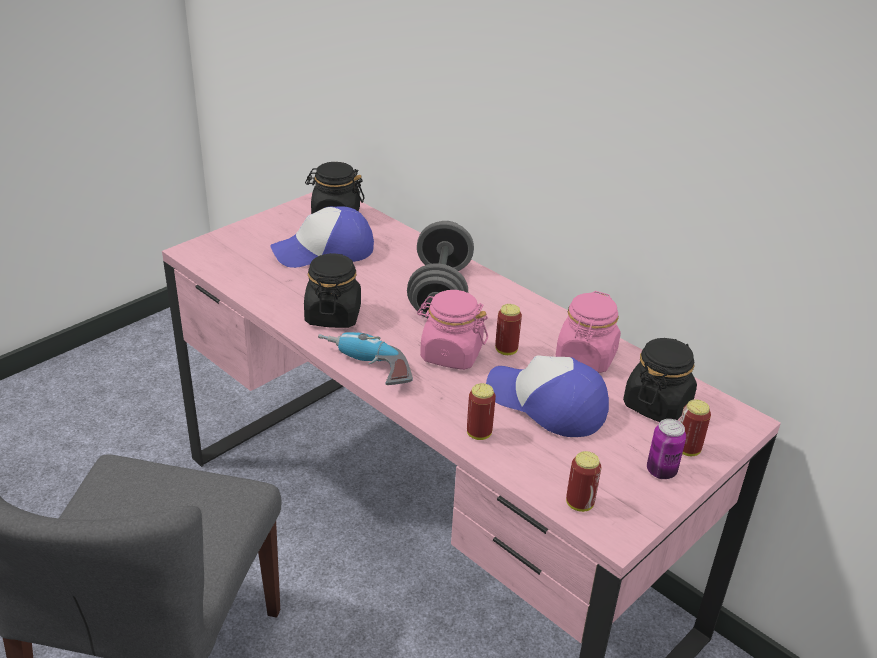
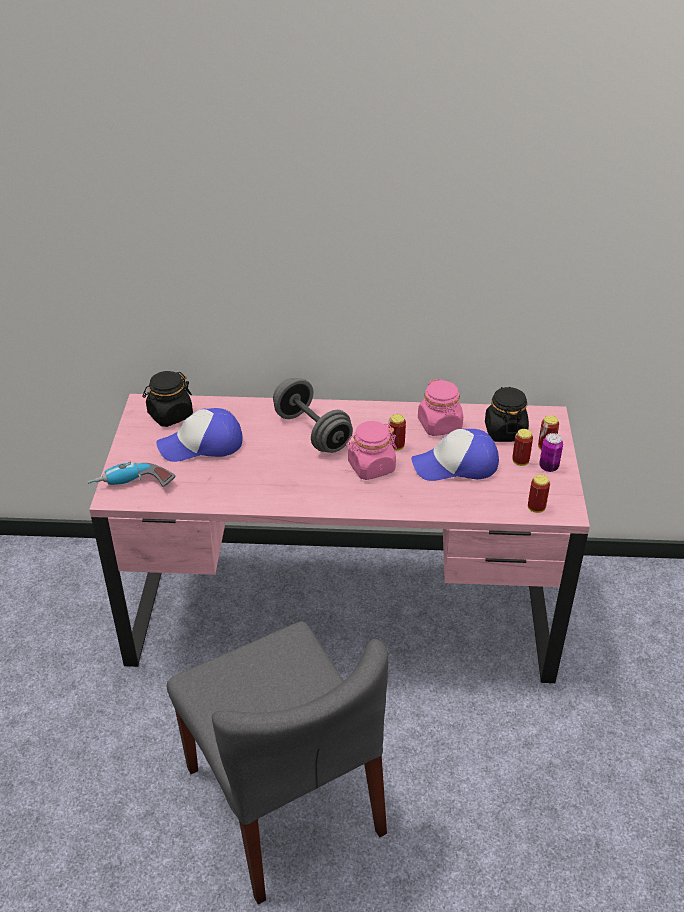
camera: 40 degrees left, 5 degrees up
(324, 251) = (202, 445): cap -> cap turned 45 degrees clockwise
(333, 315) = (272, 484): black jar -> none
(365, 368) = (338, 505): power drill -> power drill (132, 486)
(479, 433) = (446, 503): can -> can (520, 461)

